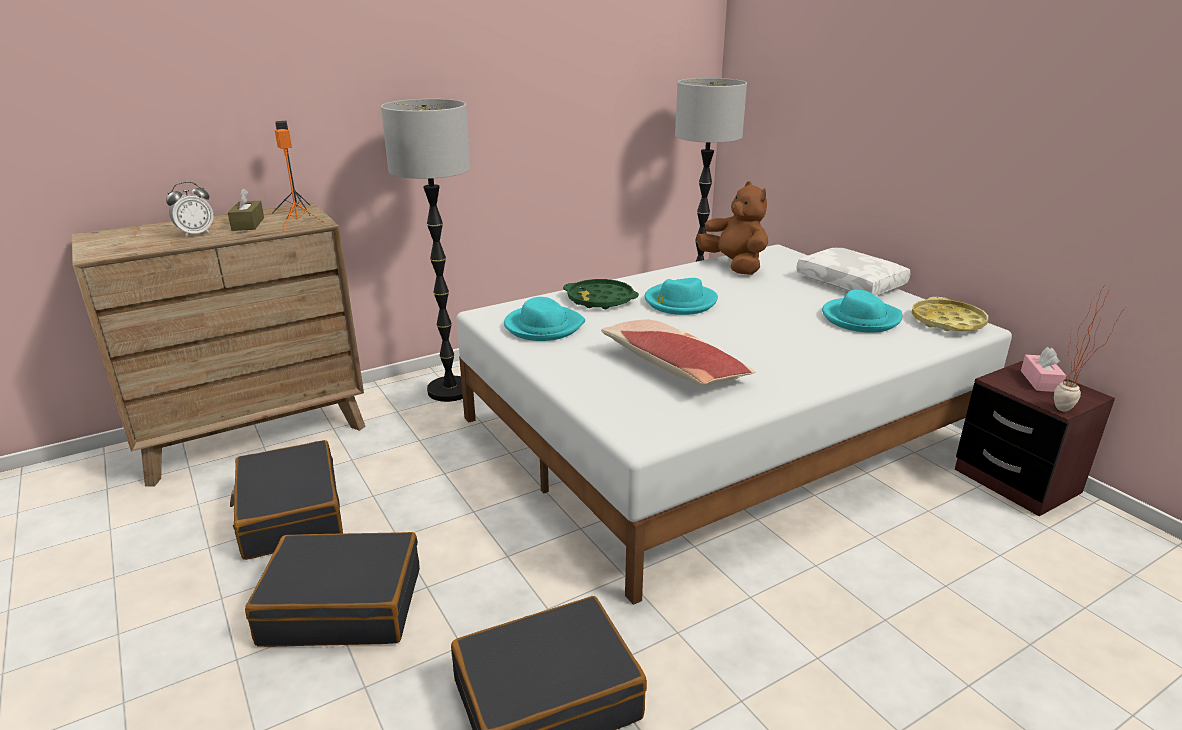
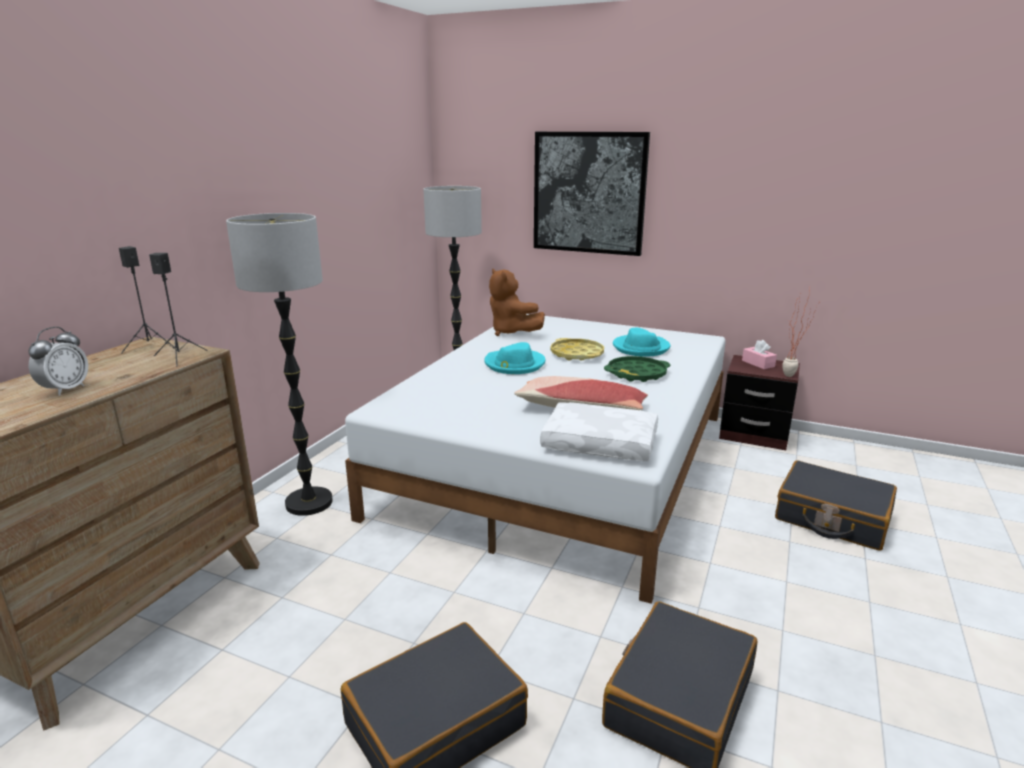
camera: 35 degrees left, 5 degrees down
(248, 224) = (115, 368): brown tissue box -> none
(290, 514) = (277, 673): black suitcase -> black suitcase (831, 518)
(298, 224) = (180, 357): orange speaker -> black speaker
(543, 326) = (440, 407): turquoise hat -> none
(600, 300) = (453, 377): green tray -> green tray (636, 374)
(734, 266) = (511, 332): brown plush toy -> brown plush toy turned 150 degrees counterclockwise
(852, 283) = (601, 327): white pillow -> white pillow (601, 443)
(874, 101) = (589, 193): none -> picture
(947, 322) = (688, 339): yellow tray -> yellow tray (576, 354)

